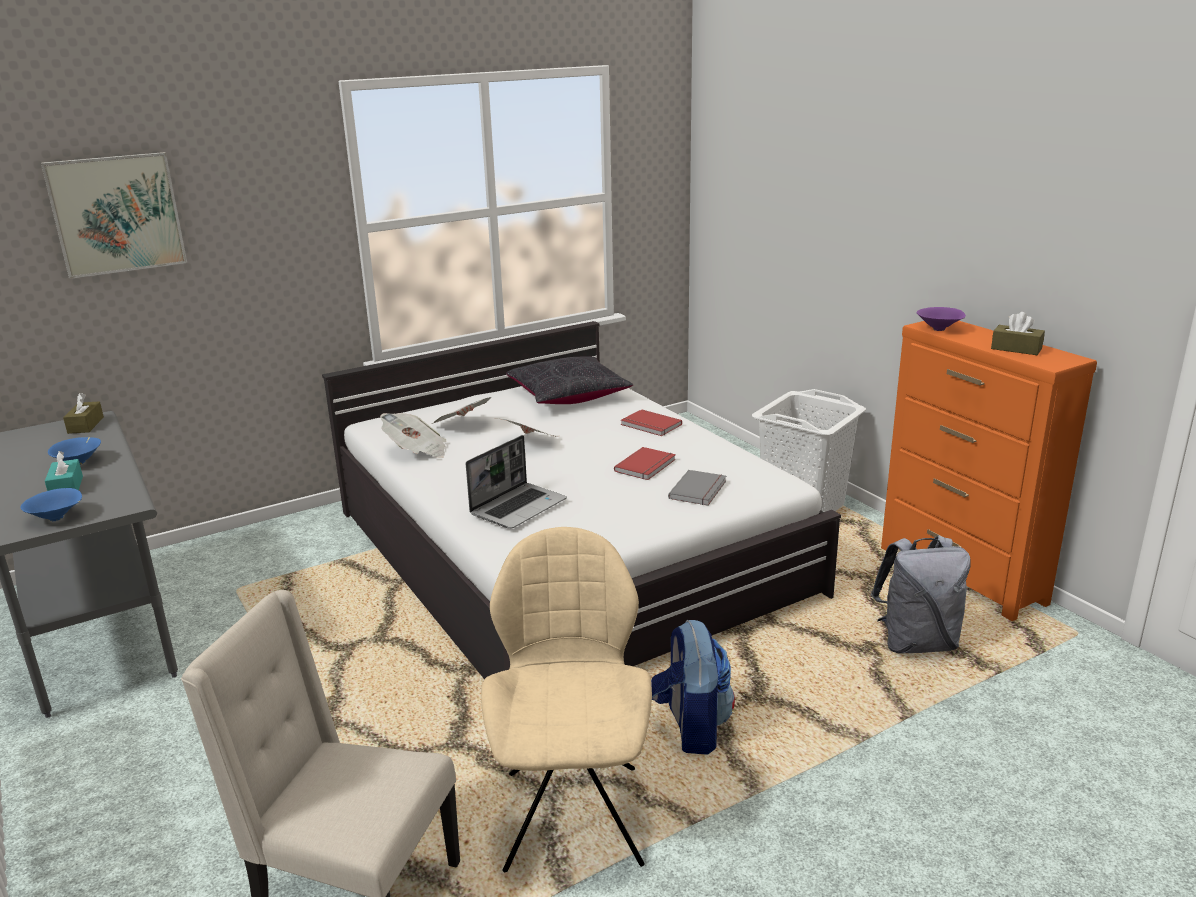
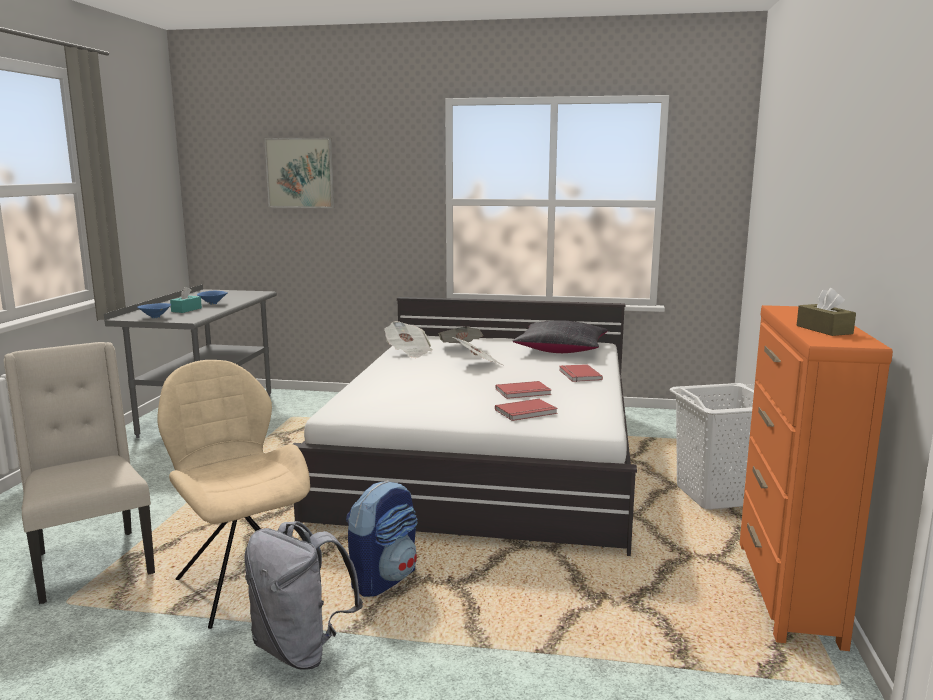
camera: 40 degrees right, 10 degrees down
(85, 425) = (251, 293): brown tissue box -> none
(518, 507) = (396, 387): laptop -> none
(573, 812) = (242, 583): beige chair -> beige chair turned 75 degrees counterclockwise
(699, 490) = (527, 412): grey book -> red book
(916, 643) = (649, 614): grey backpack -> grey backpack (301, 650)
(939, 330) = (787, 311): purple bowl -> none

